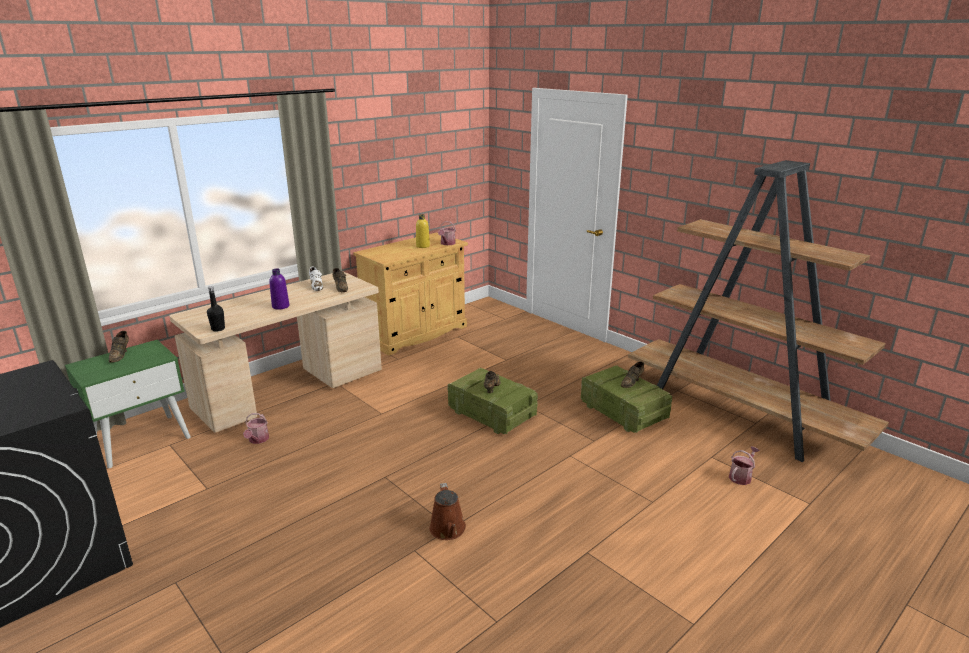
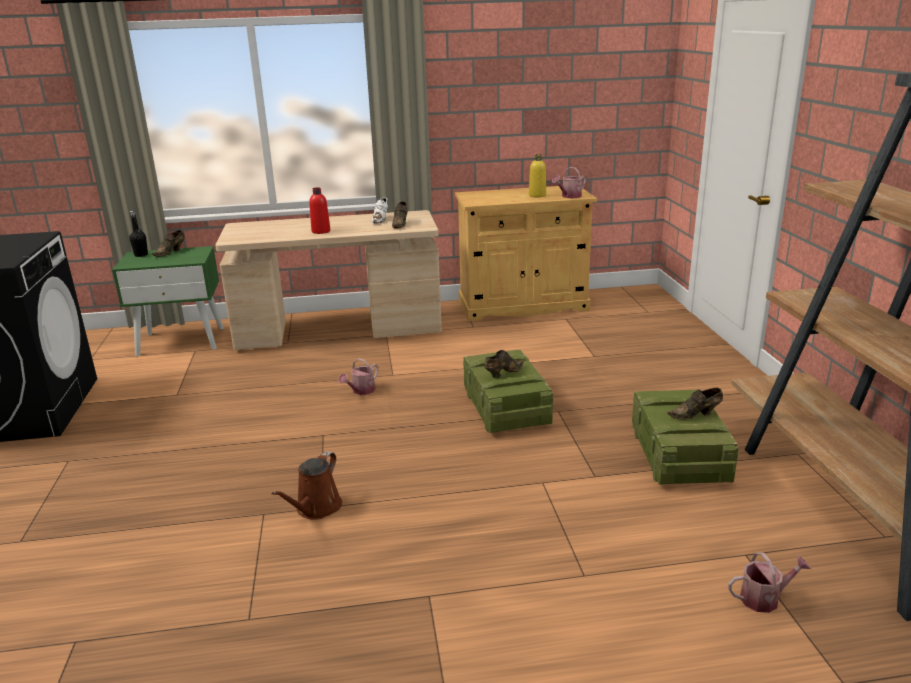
camera: 35 degrees right, 0 degrees up
(218, 329) = (242, 240): black bottle -> black bottle (141, 255)
(258, 440) = (260, 367): watering can -> watering can (361, 391)
(280, 306) = (321, 231): purple bottle -> red bottle

